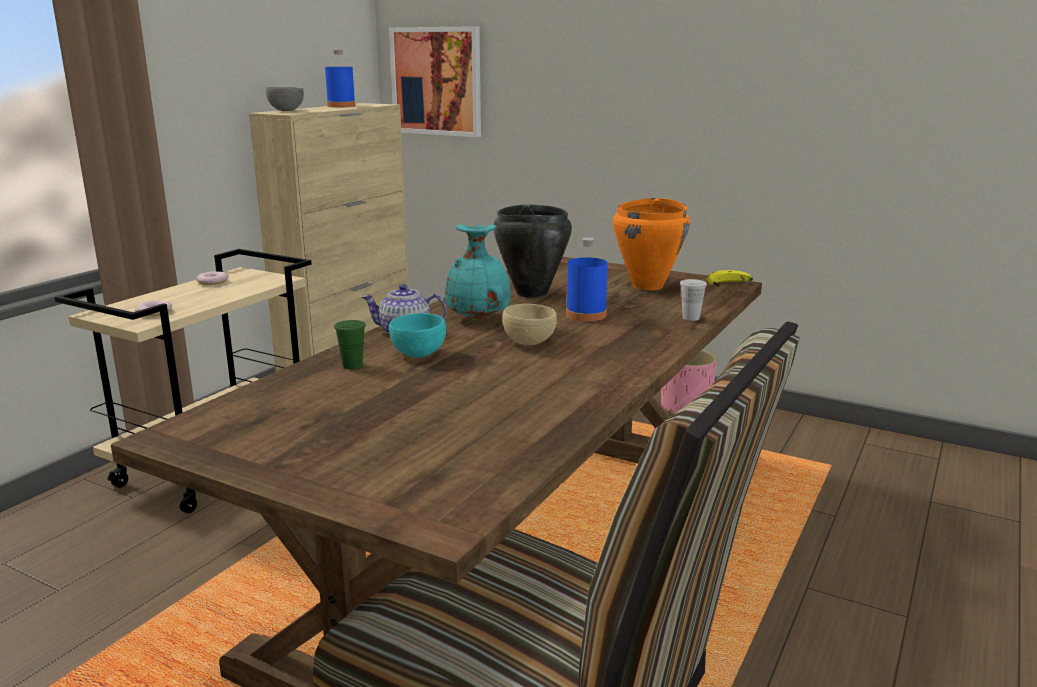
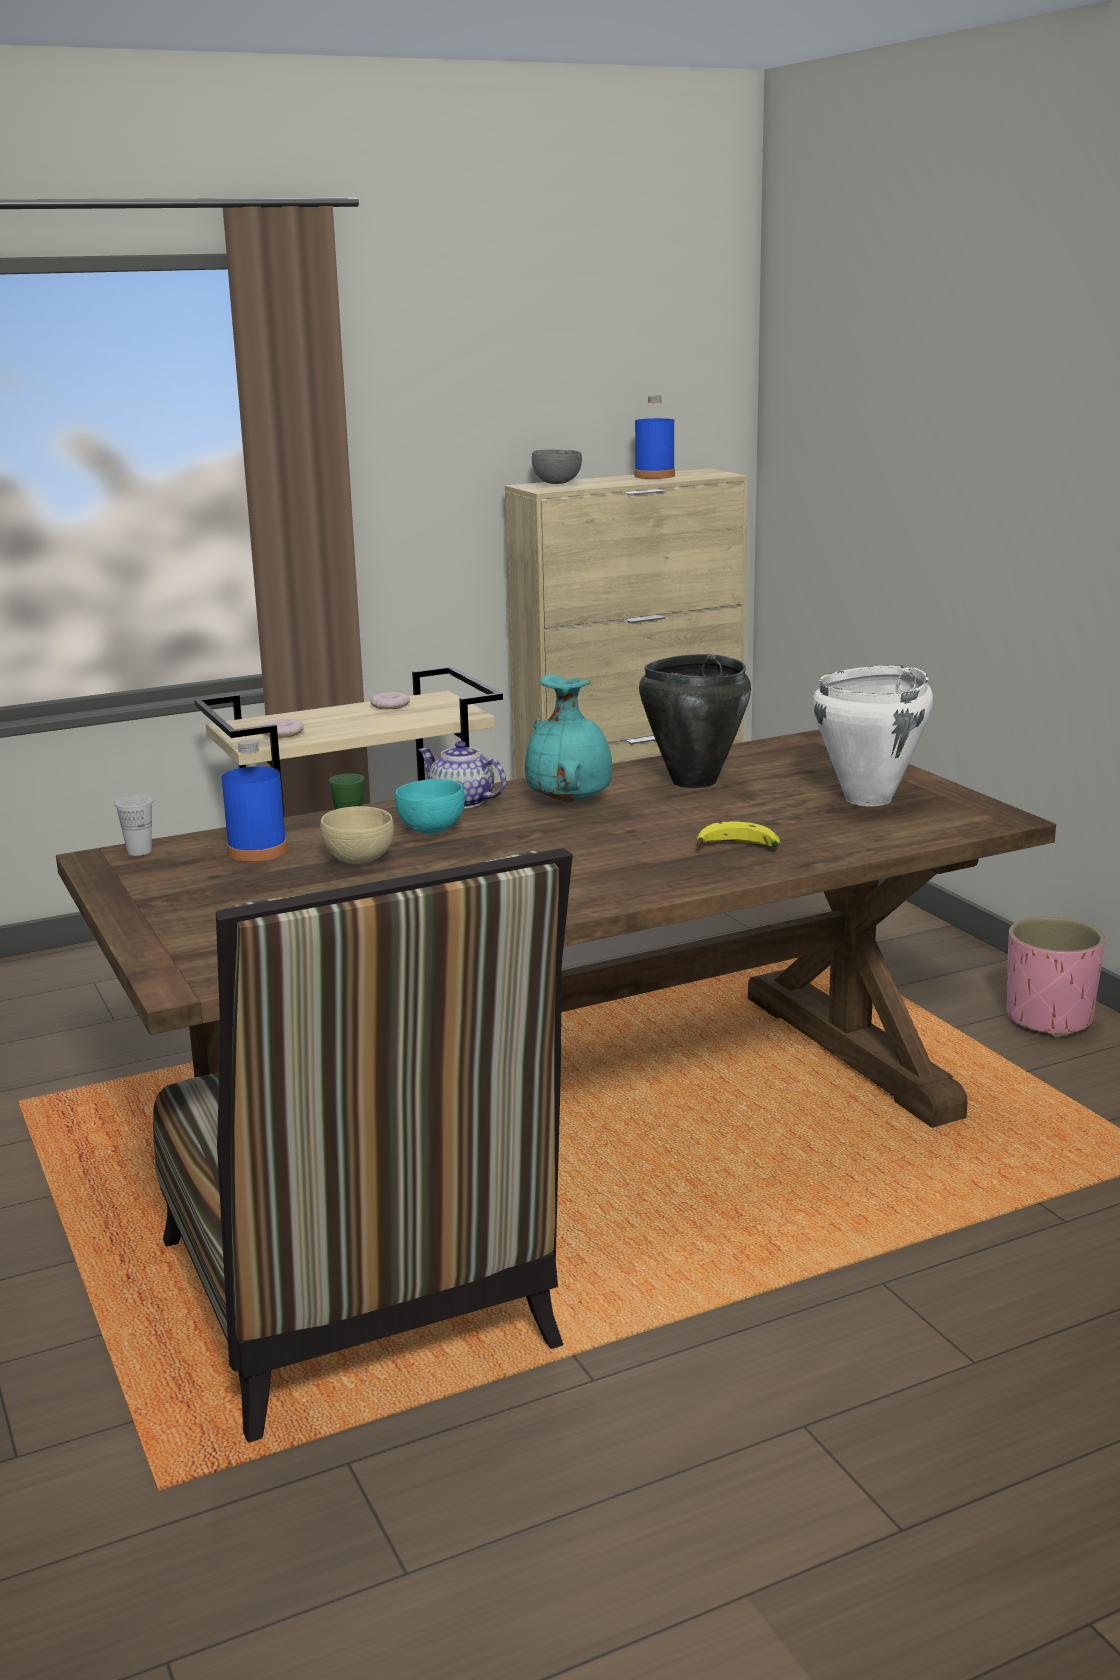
camera: 35 degrees right, 0 degrees up
(437, 81) = (816, 441): picture -> none
(528, 342) = (569, 841): beige bowl -> beige bowl (359, 860)
(586, 315) = (704, 822): blue bottle -> blue bottle (257, 851)
(648, 286) = (869, 799): orange cooking pot -> white cooking pot
(691, 318) = (831, 852): white cup -> white cup (139, 851)
(729, 286) = (990, 820): banana -> banana (737, 849)

